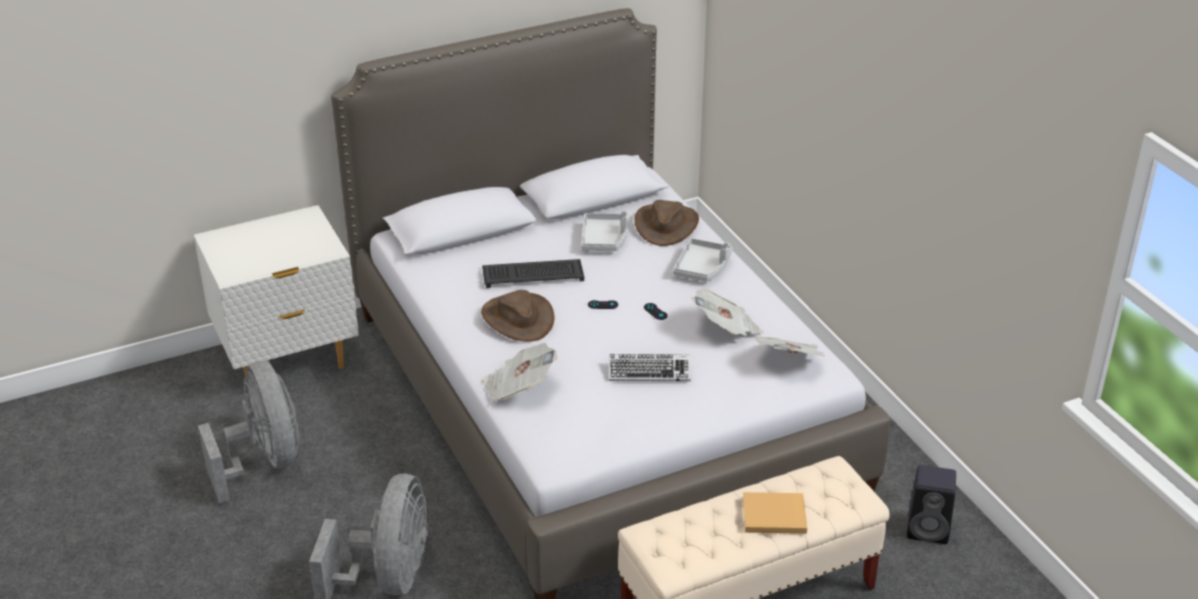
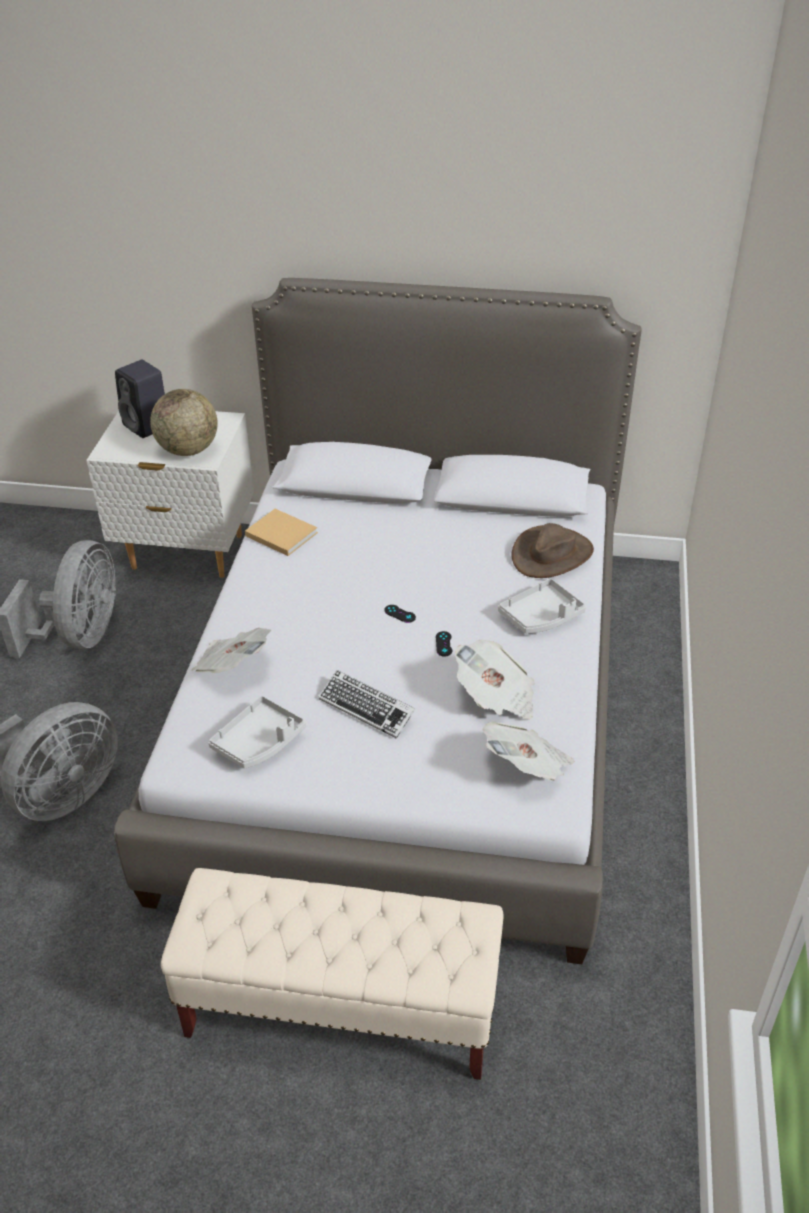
camera: 35 degrees right, 5 degrees up
(304, 249) = (188, 450): none -> globe
(517, 318) = (307, 593): brown hat -> none
(534, 274) = (371, 554): keyboard -> none
(604, 239) = (475, 545): grey tray -> grey tray (259, 742)
(771, 515) = (351, 939): beige book -> beige book (280, 533)
(929, 529) = (611, 1043): black speaker -> black speaker (148, 426)

